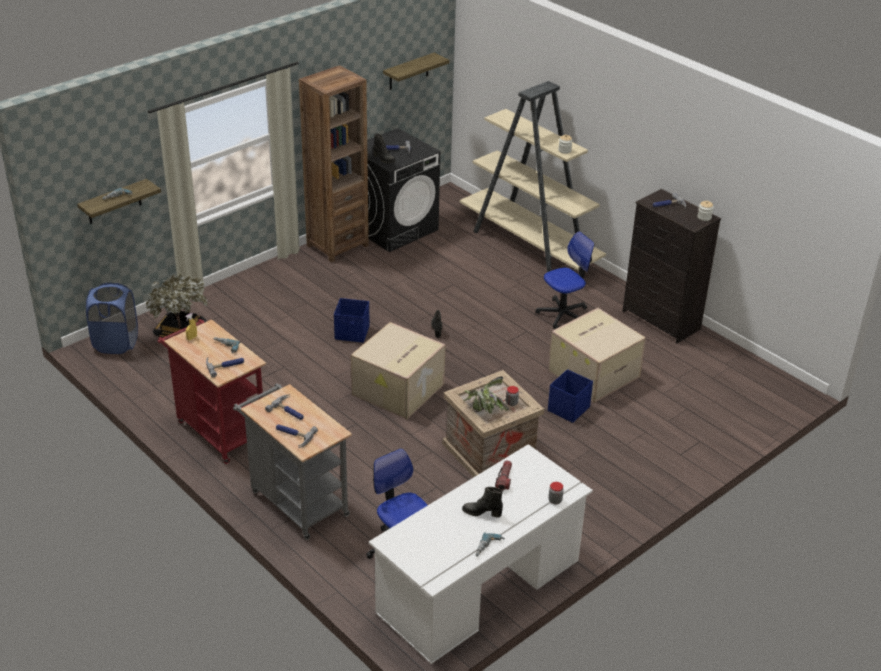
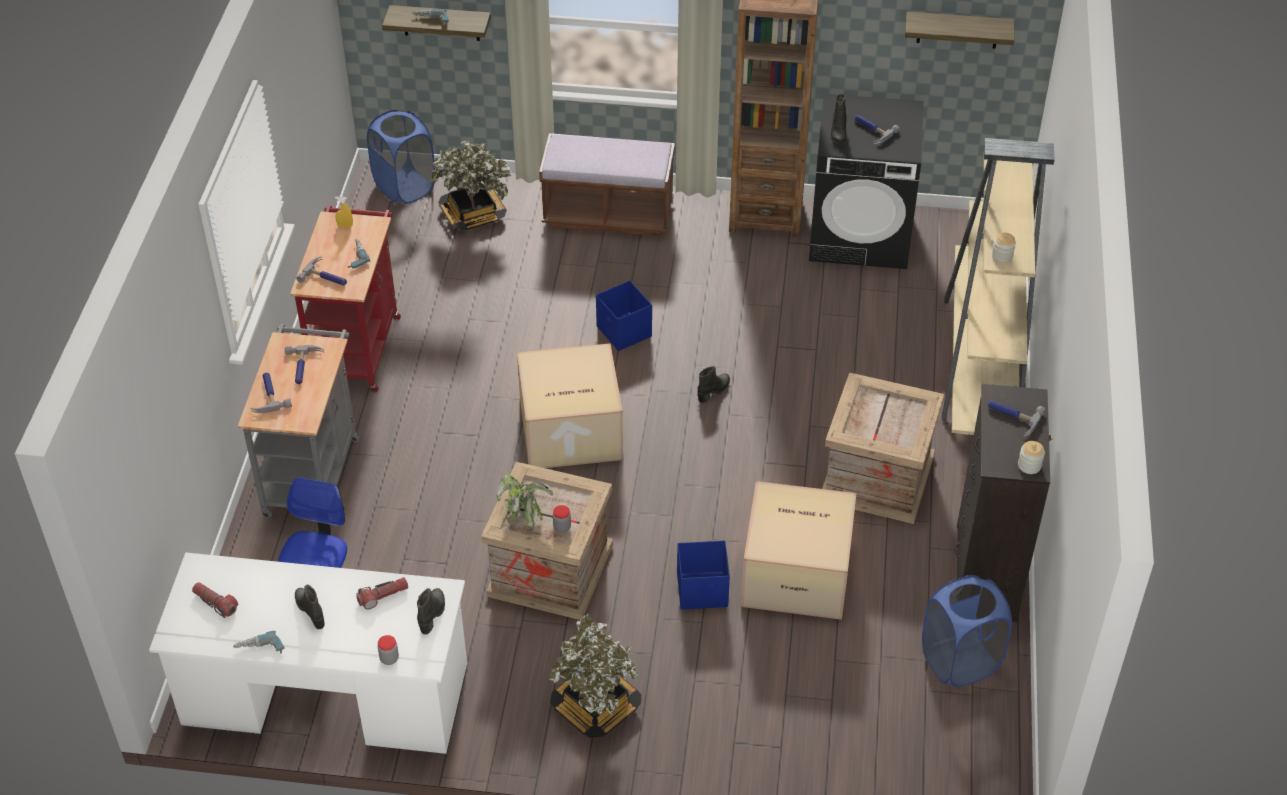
camera: 50 degrees right, 10 degrees up
(256, 290) = (608, 214): none -> brown bench
(428, 548) = (215, 603): none -> flashlight
(540, 468) = (432, 614): none -> black boot
(563, 315) = (878, 478): office chair -> crate
(605, 488) = (595, 707): none -> potted plant
(706, 358) = (960, 661): none -> blue laundry basket

